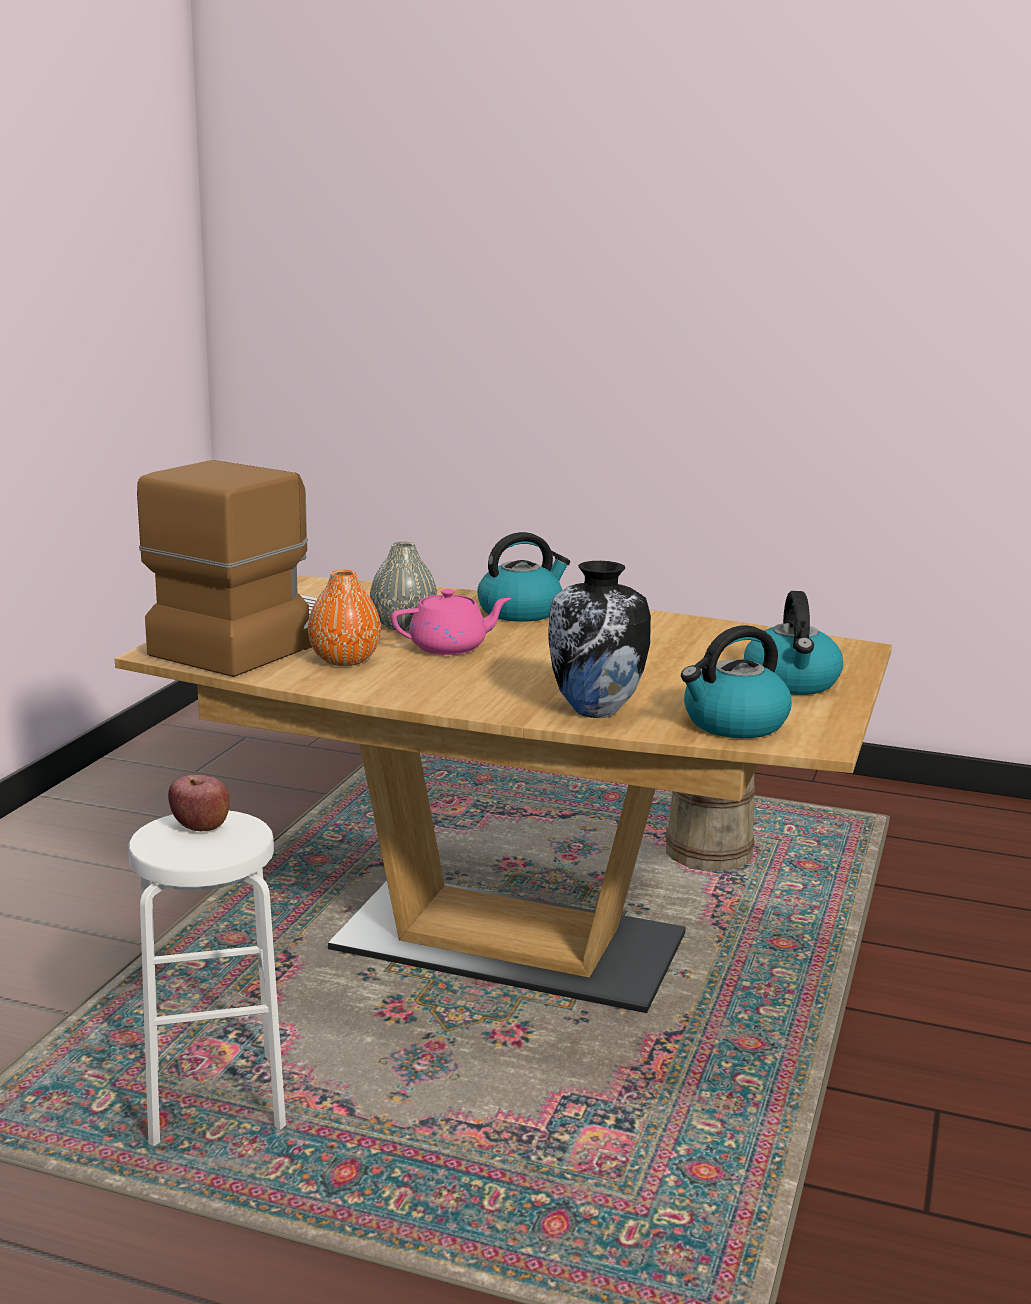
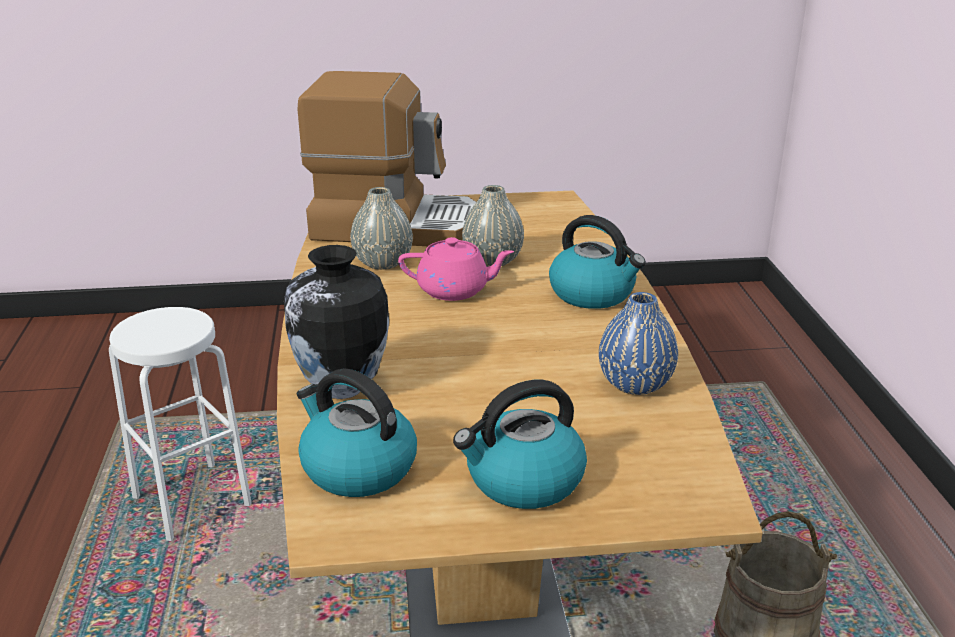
camera: 65 degrees right, 10 degrees up
(200, 826) = (178, 323): apple -> none
(345, 660) = (383, 262): orange vase -> grey vase
(450, 647) = (455, 290): pink teapot -> pink teapot turned 45 degrees counterclockwise
(686, 631) = (635, 384): none -> blue vase

